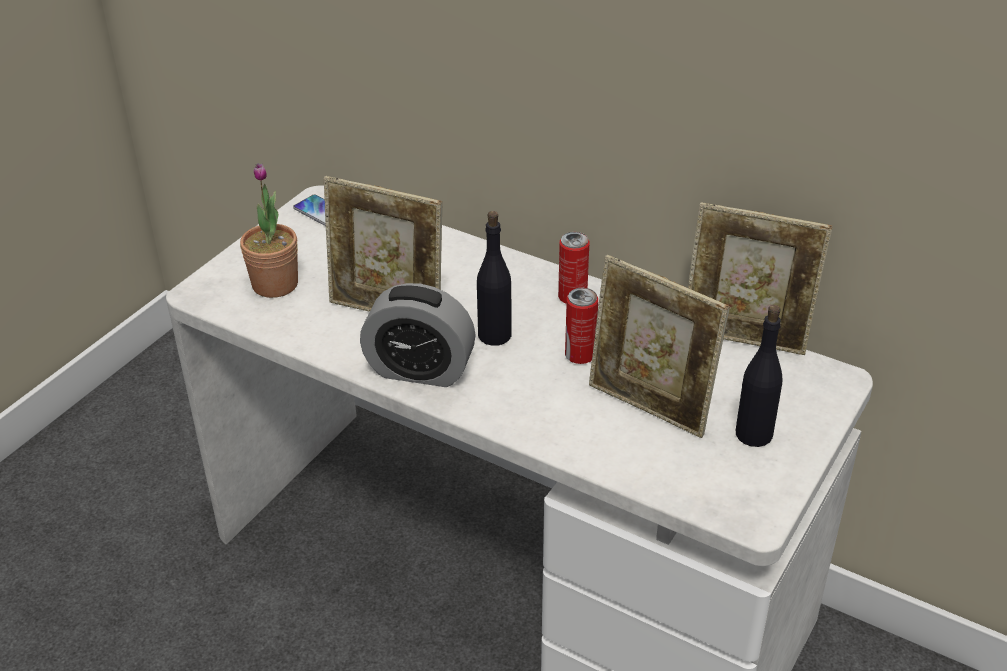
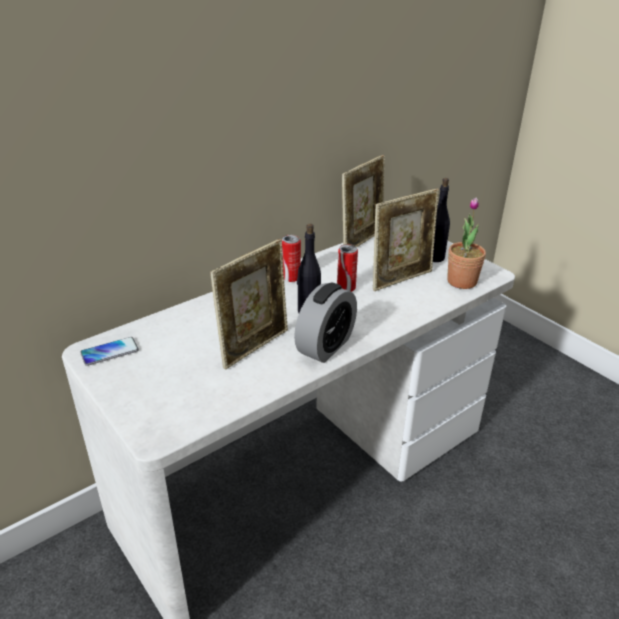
camera: 70 degrees left, 5 degrees down
(275, 284) = (180, 393): potted plant -> potted plant (462, 281)

